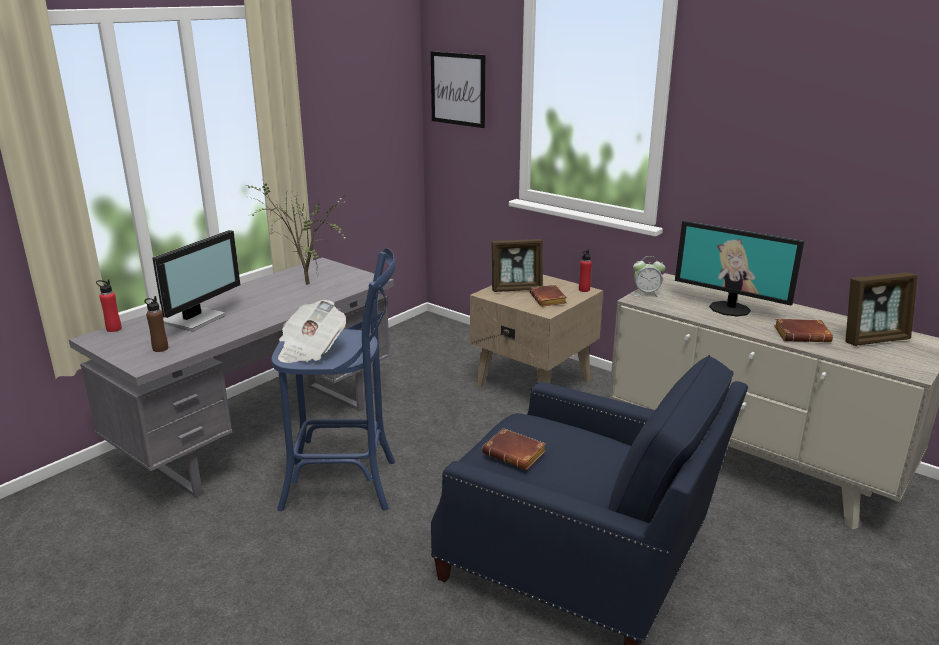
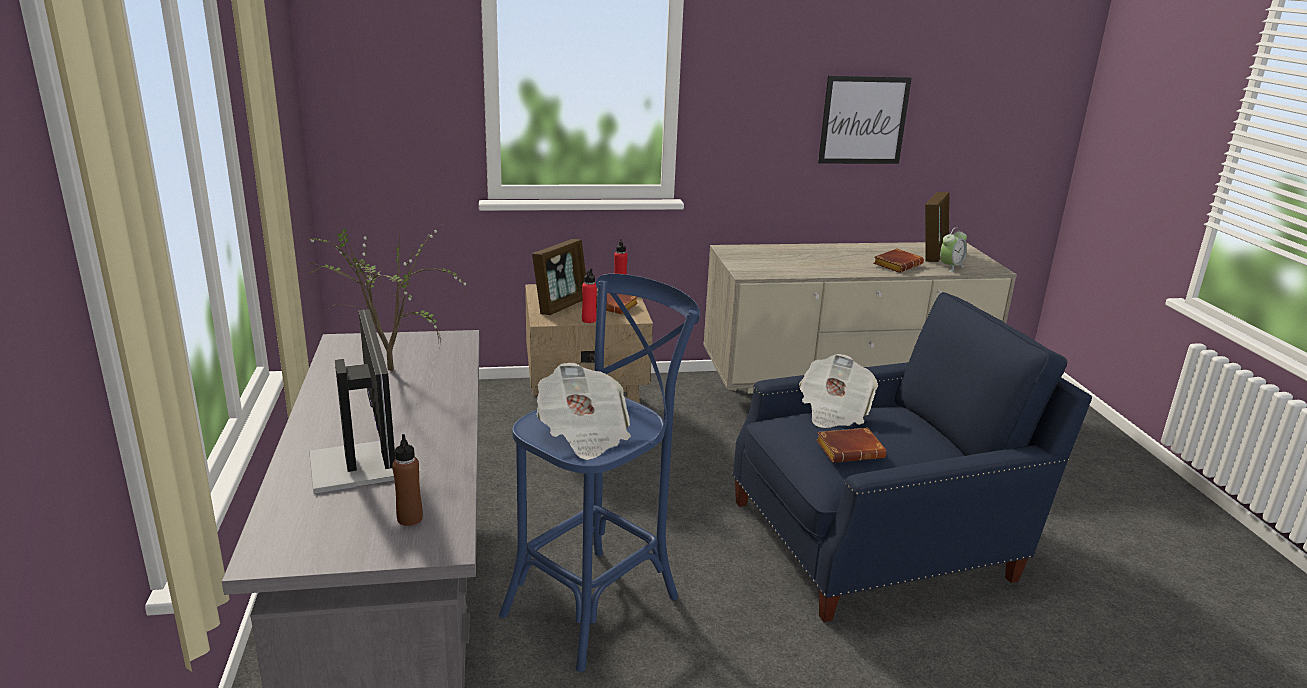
camera: 50 degrees left, 0 degrees up
(114, 329) = (263, 532): red bottle -> red bottle (589, 320)
(458, 89) = (371, 64): picture -> picture (863, 120)
(566, 427) = (834, 411): none -> newspaper
(646, 293) = (741, 266): alarm clock -> alarm clock (950, 267)
(730, 308) = (817, 260): monitor -> none

